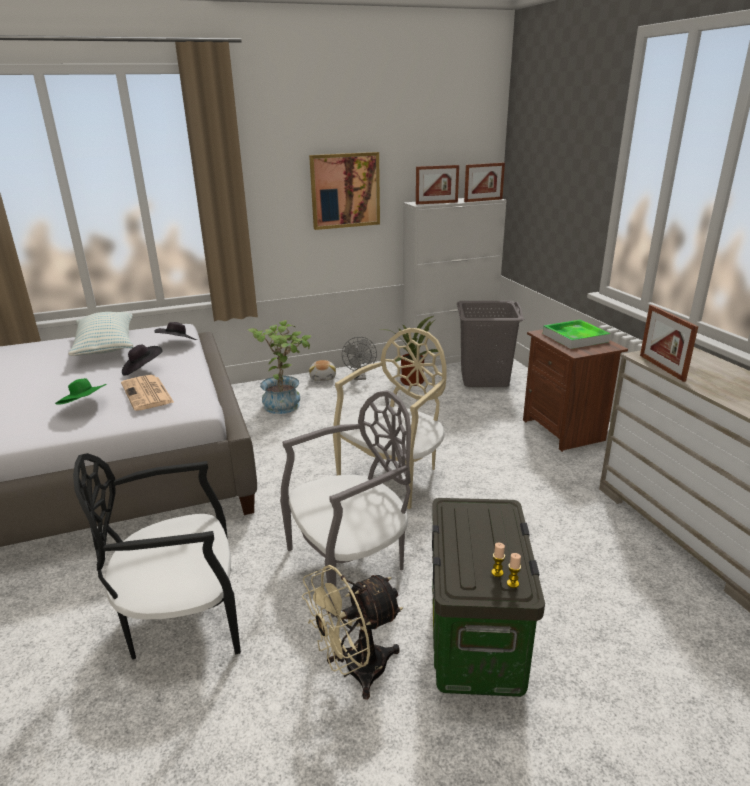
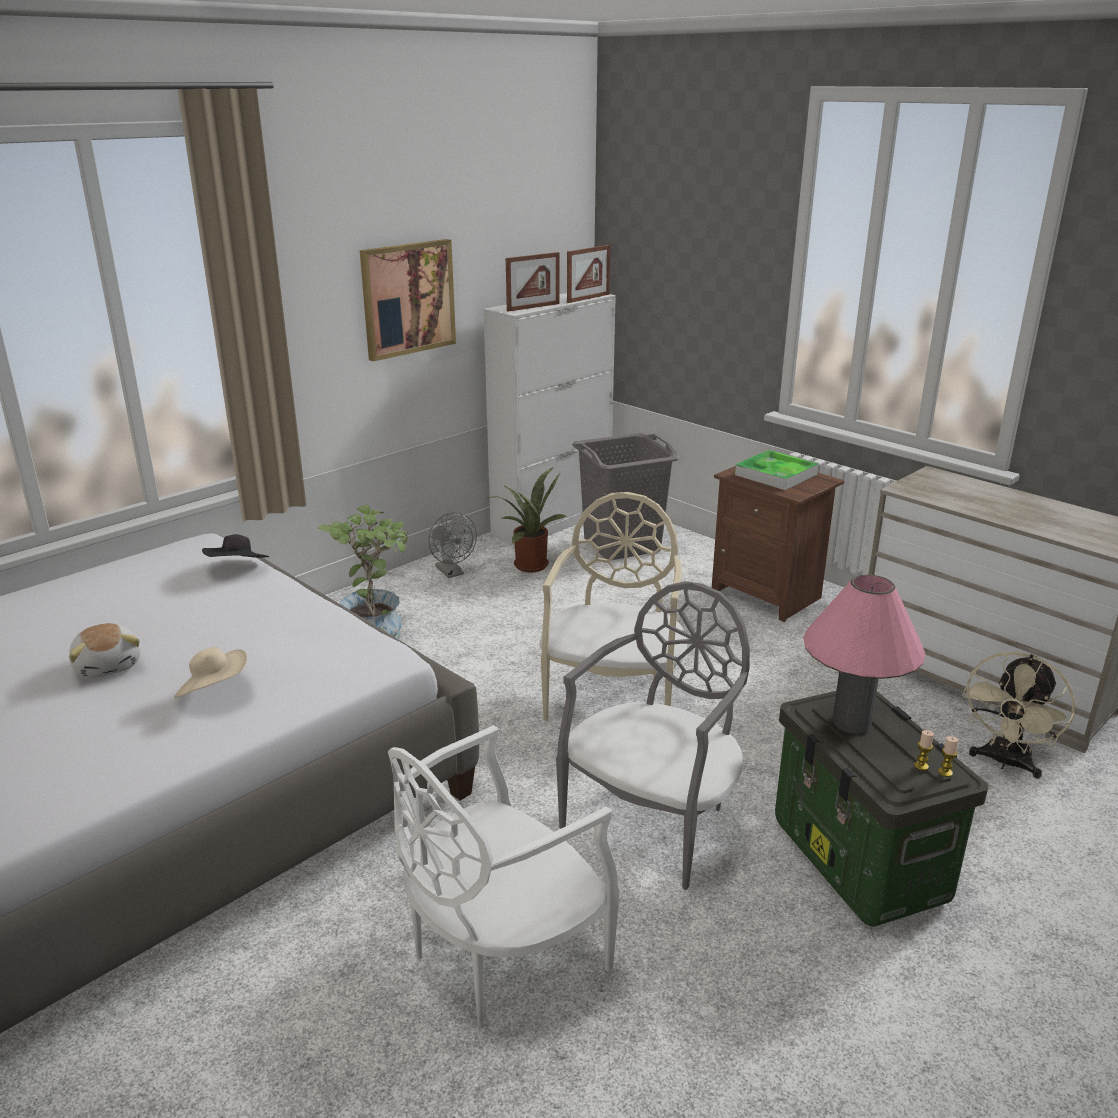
camera: 25 degrees left, 0 degrees up
(85, 406) = (214, 691): green hat -> beige hat
(106, 347) = (118, 594): pillow -> none
(142, 370) = (232, 619): black hat -> none
(147, 393) = (293, 652): newspaper -> none
(183, 618) = (501, 954): black chair -> white chair
(323, 378) = (399, 583): plush toy -> plush toy (109, 665)
(355, 671) = (763, 939): beige fan -> beige fan (1005, 762)
(473, 524) = (851, 722): none -> pink table lamp
(661, 367) = (935, 500): picture frame -> none

